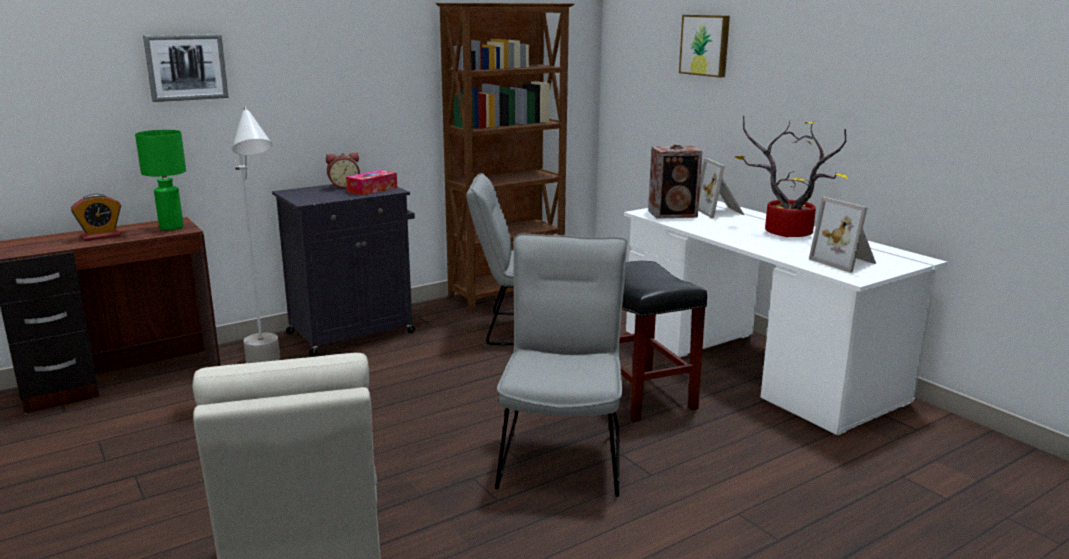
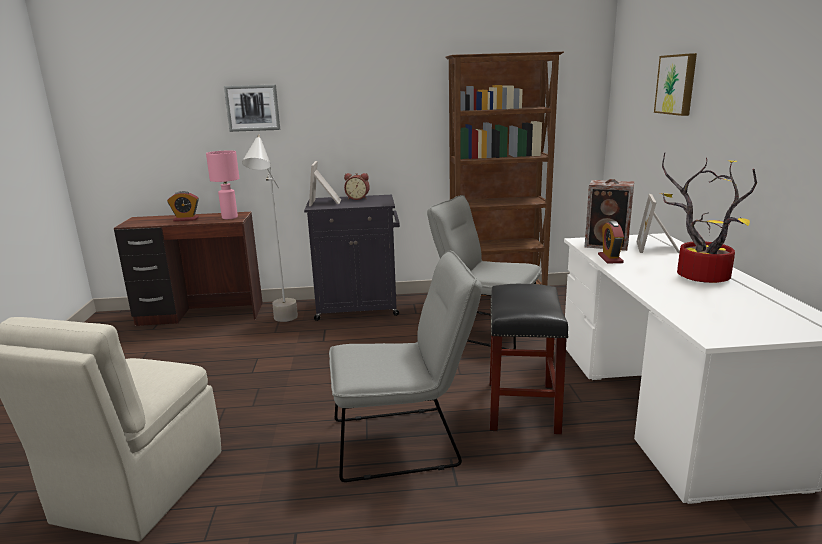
camera: 30 degrees right, 0 degrees up
(171, 227) = (229, 217): green table lamp -> pink table lamp
(372, 189) = (372, 202): tissue box -> none
(562, 452) = (405, 441): grey chair -> grey chair turned 45 degrees clockwise
(694, 226) = (610, 259): none -> alarm clock
(845, 262) = (727, 317): picture frame -> picture frame (326, 202)

